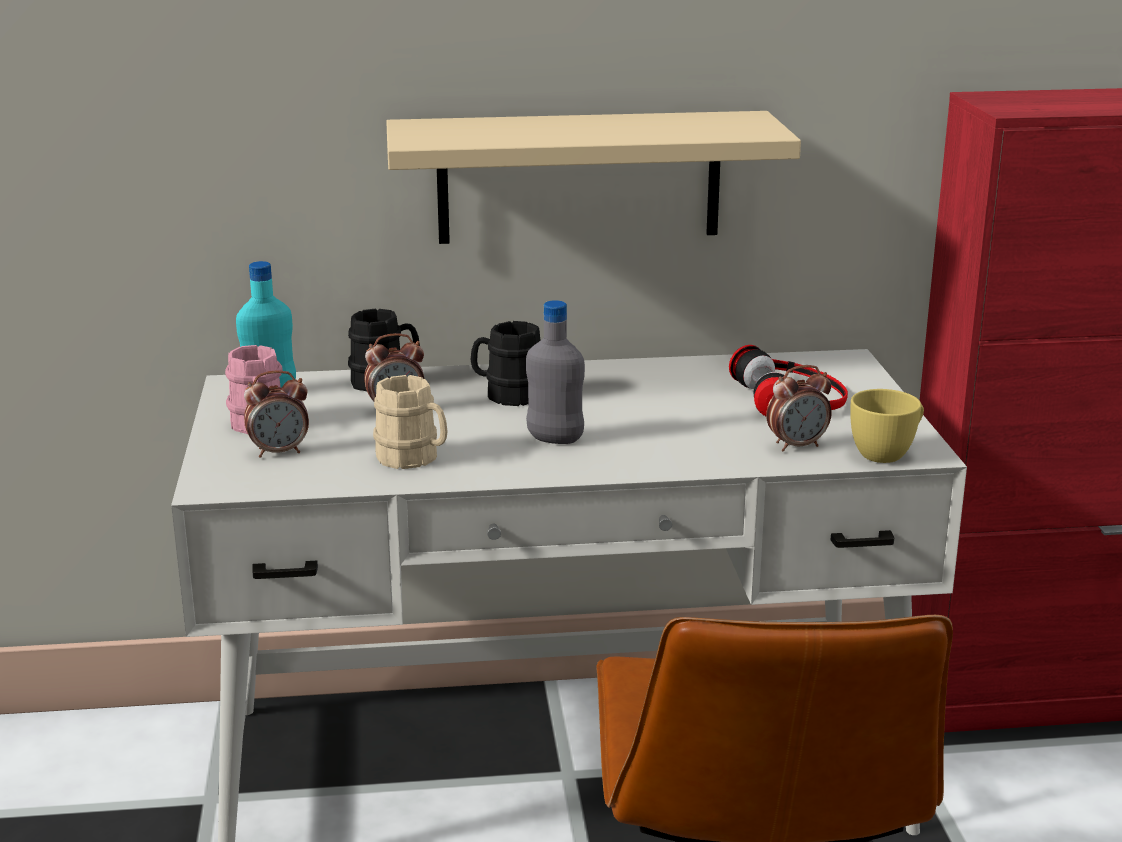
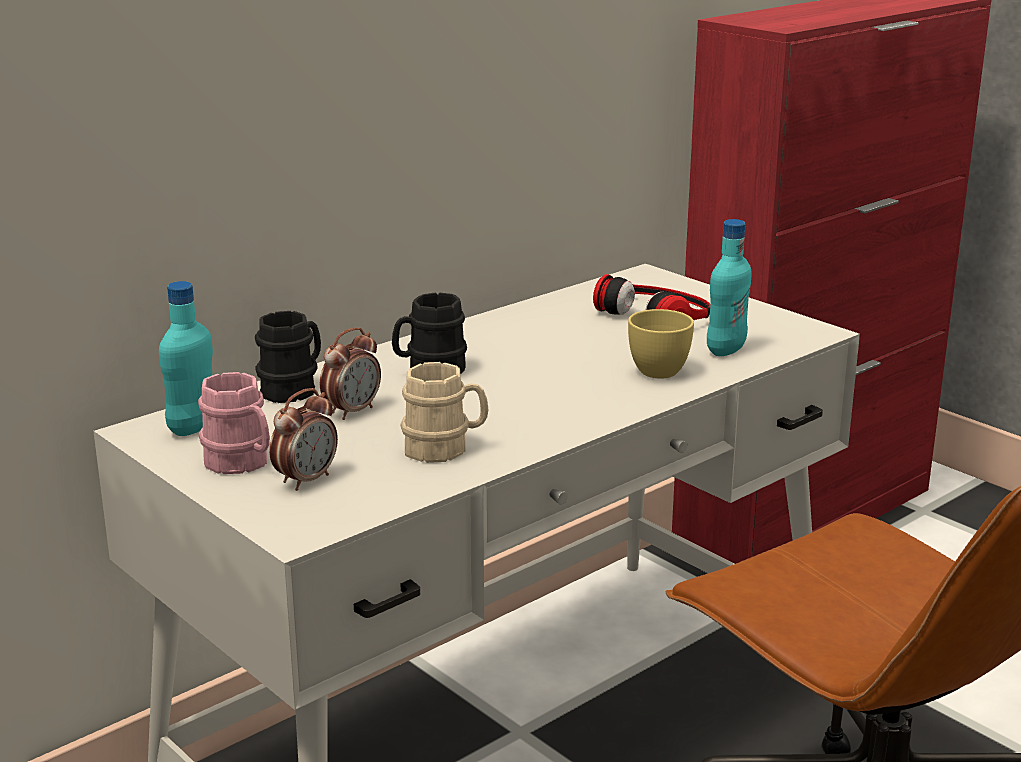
camera: 35 degrees left, 0 degrees up
(555, 439) = (536, 397): grey bottle -> none
(579, 177) = (424, 141): beige shelf -> none
(797, 446) = (726, 350): alarm clock -> turquoise bottle
(887, 453) = (795, 338): yellow cup -> yellow cup (661, 369)

